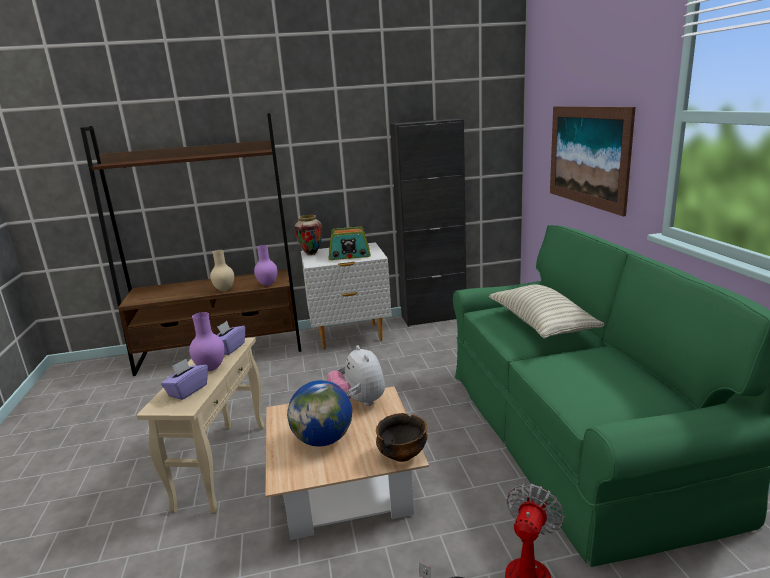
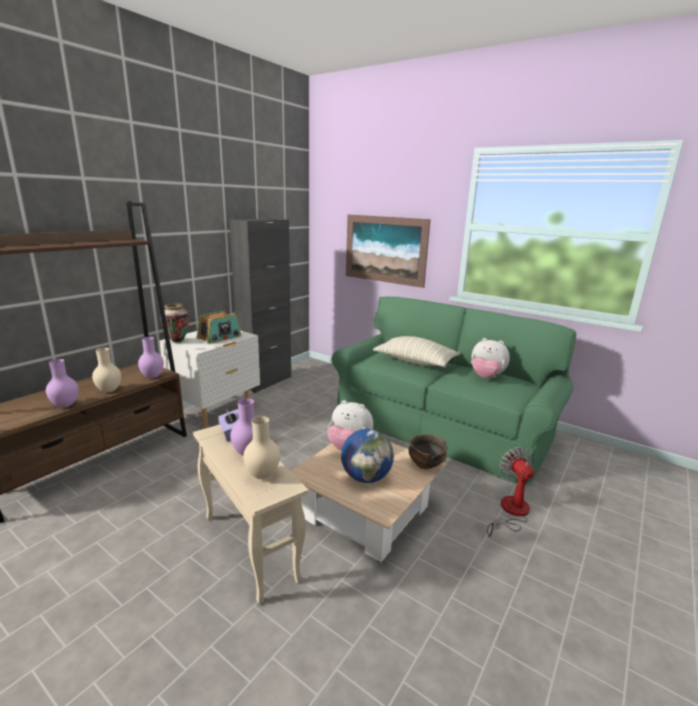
camera: 45 degrees left, 0 degrees up
(185, 295) = (65, 405): none -> purple vase
(187, 390) = (263, 476): purple tissue box -> beige vase
(611, 371) = (486, 377): none -> plush toy

